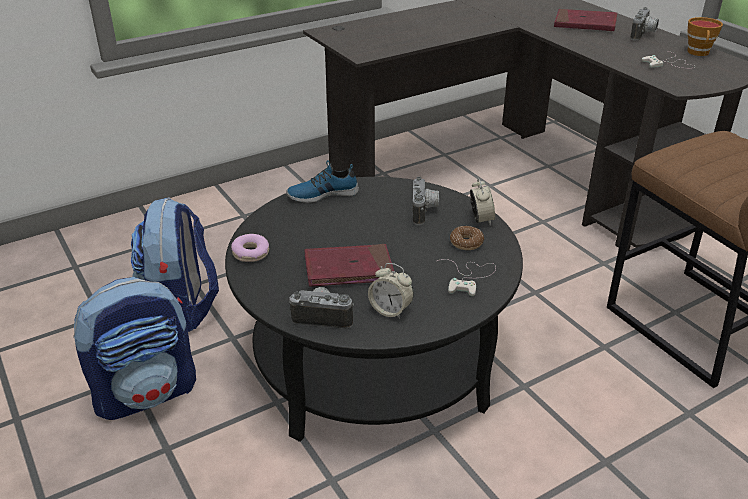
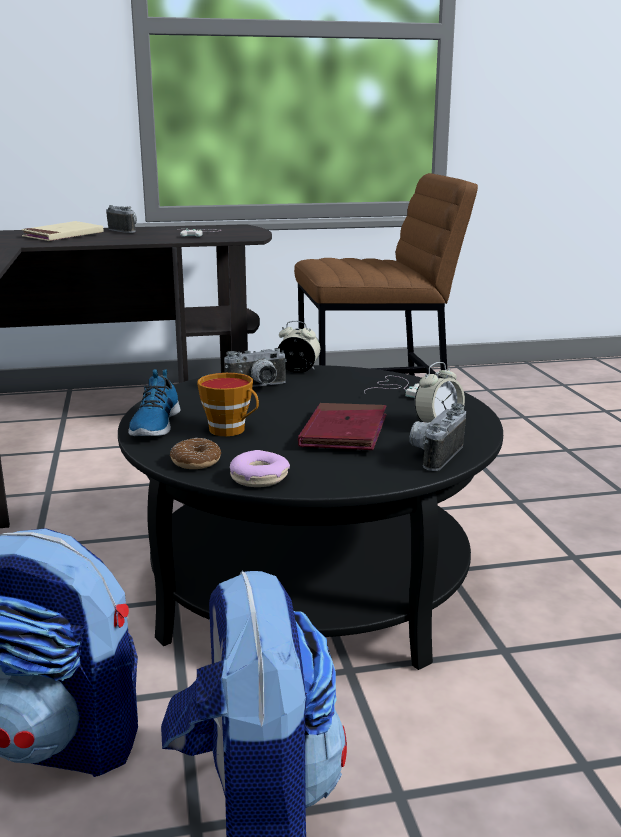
camera: 70 degrees left, 15 degrees down
(425, 212) = (258, 387): camera -> camera turned 135 degrees clockwise
(466, 243) = (336, 381): donut -> donut (195, 462)
(585, 24) = (63, 235): red book -> beige book
(699, 53) = (191, 228): cup -> cup (231, 430)

